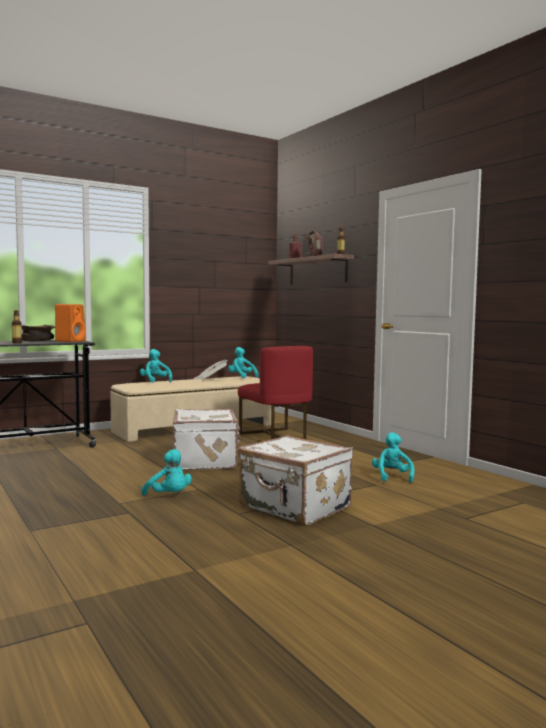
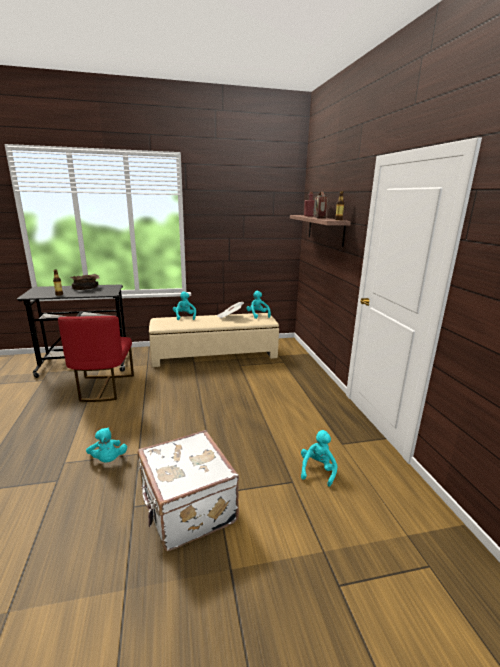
camera: 20 degrees right, 15 degrees up
(70, 341) = (105, 291): orange speaker -> none
(206, 461) = (182, 406): white suitcase -> none
(275, 436) = (265, 377): red chair -> red chair (103, 388)

